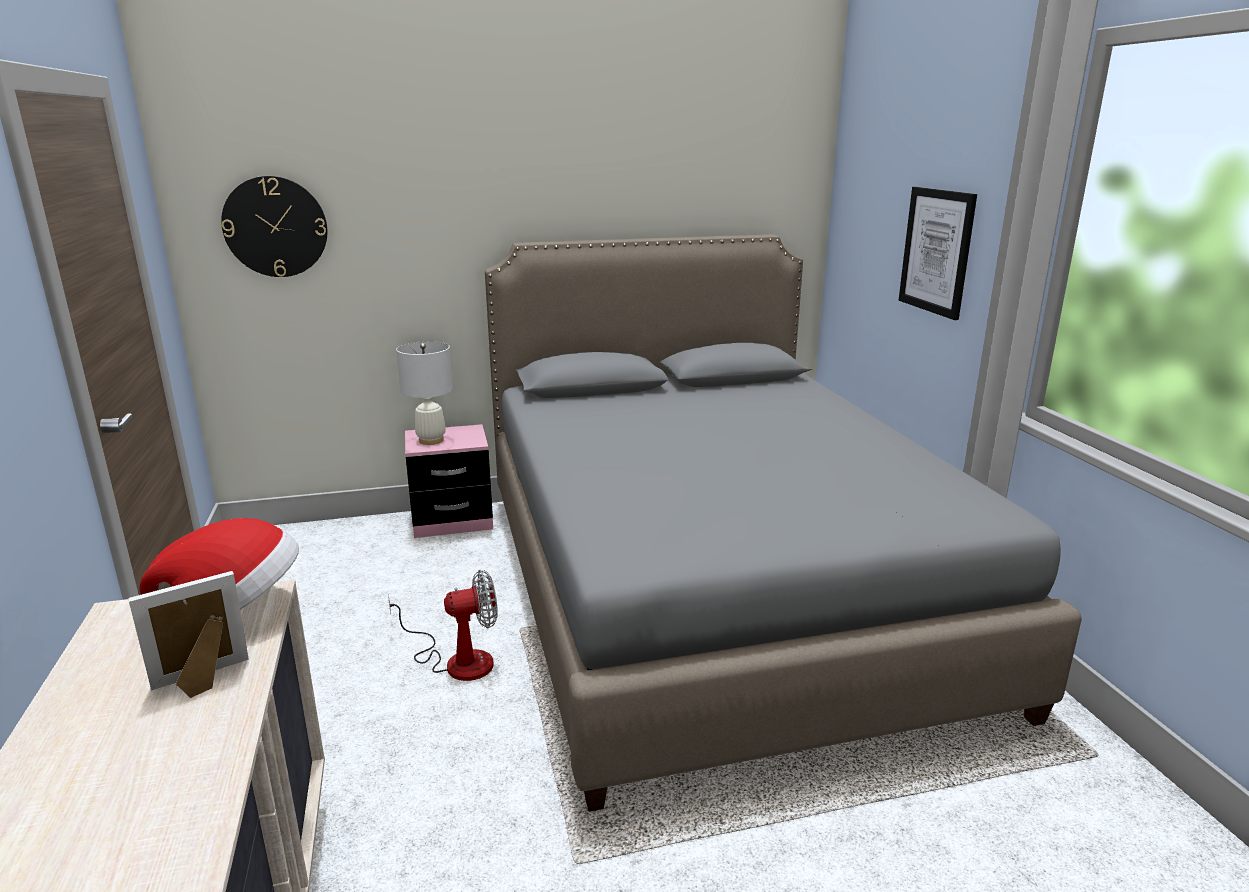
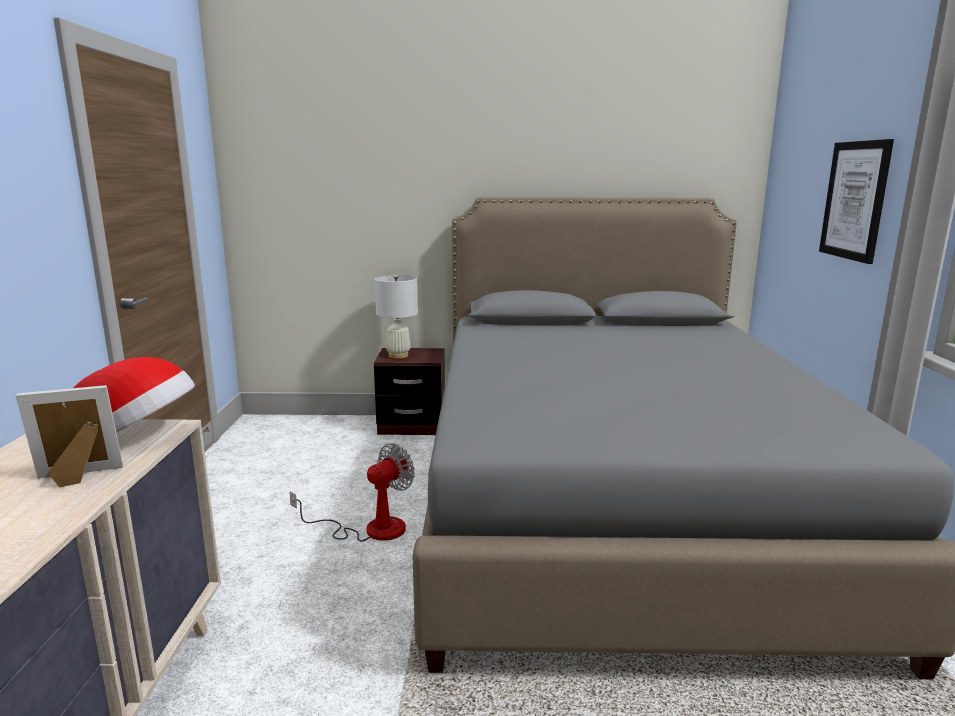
camera: 15 degrees right, 5 degrees down
(275, 227) = (295, 179): wall clock -> none
(452, 521) = (412, 425): pink nightstand -> brown nightstand
(457, 660) = (370, 529): fan -> fan turned 45 degrees counterclockwise

